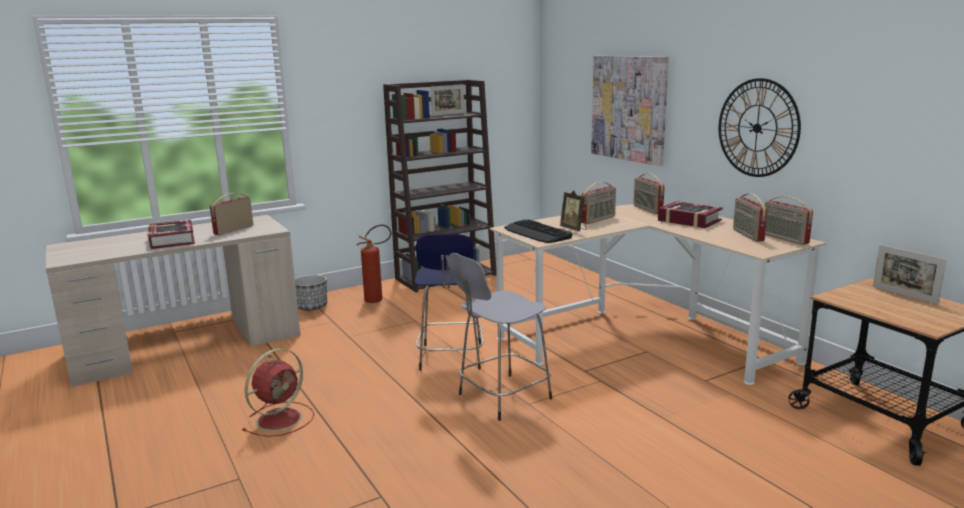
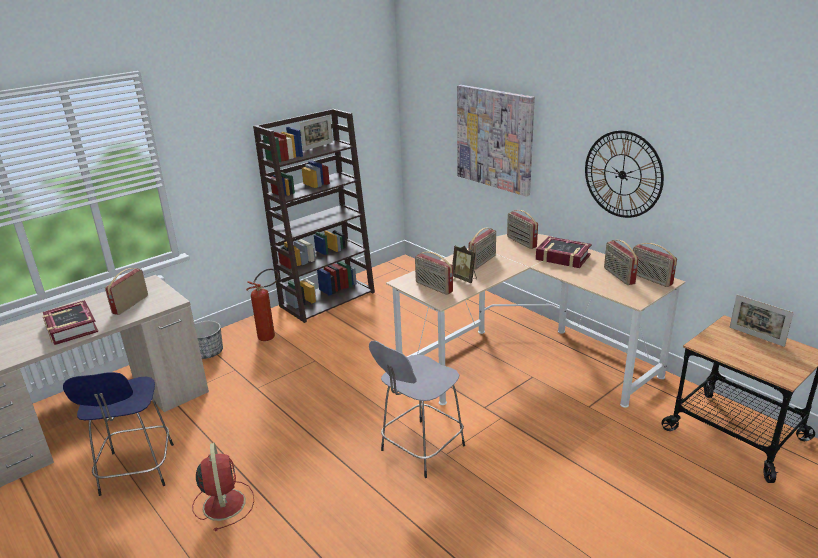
camera: 10 degrees left, 10 degrees up
(281, 419) = (224, 503): red fan -> red fan turned 45 degrees counterclockwise
(451, 358) = (361, 405): blue stool -> blue stool (137, 471)
(537, 233) = (433, 287): keyboard -> radio

